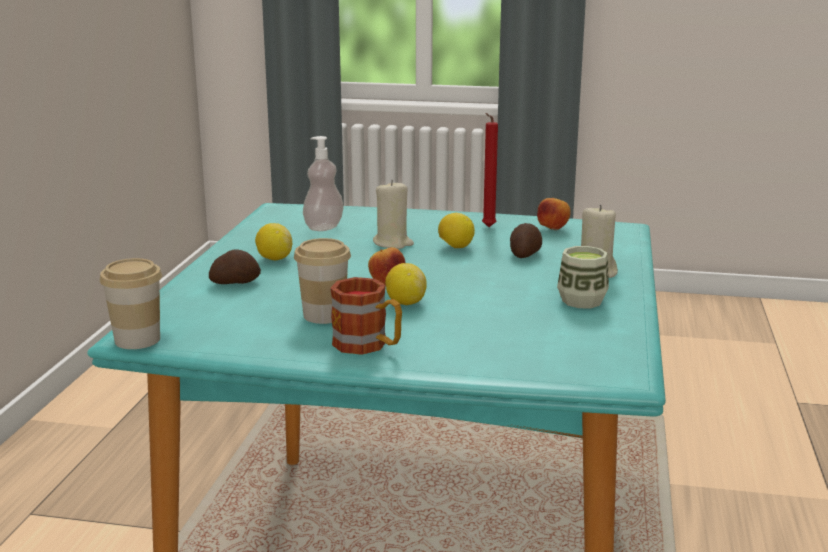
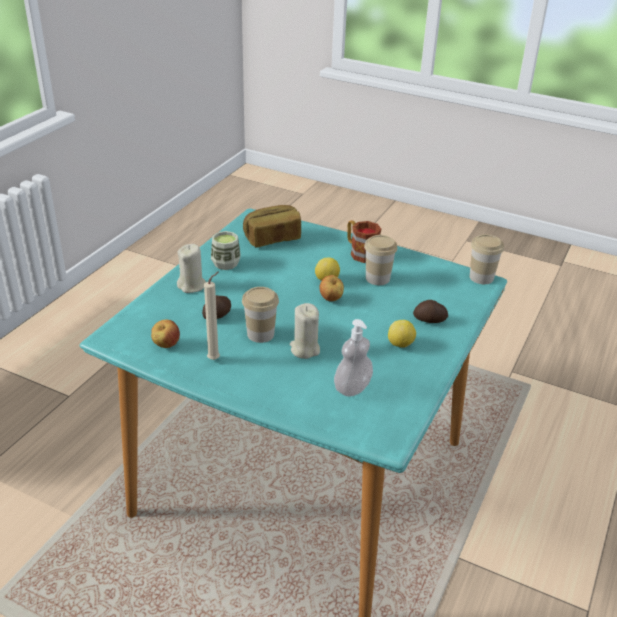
camera: 165 degrees left, 15 degrees up
(455, 247) = (260, 334): lemon -> cup
(487, 227) = (215, 359): red candle -> beige candle
(547, 345) = (272, 238): none -> bread

